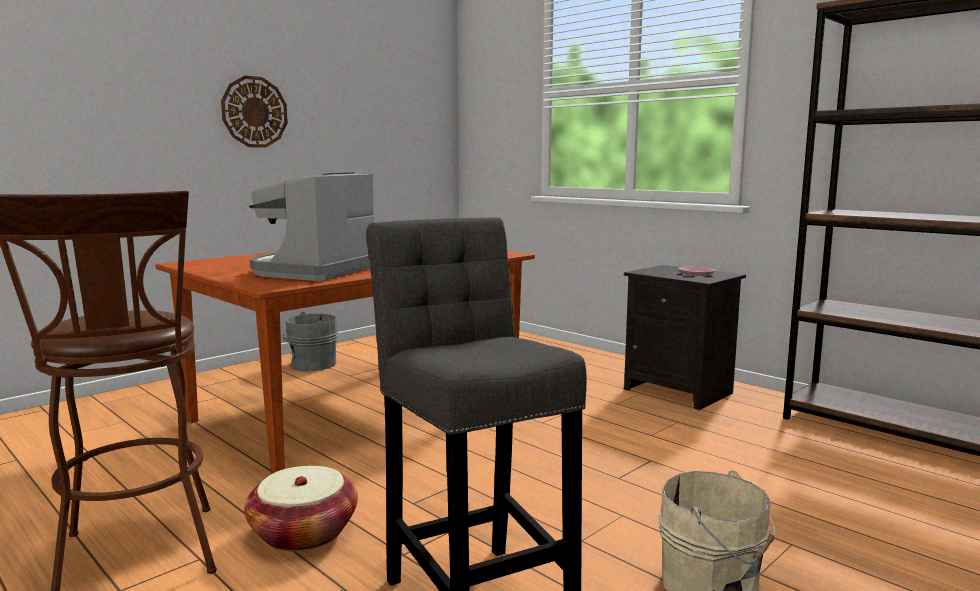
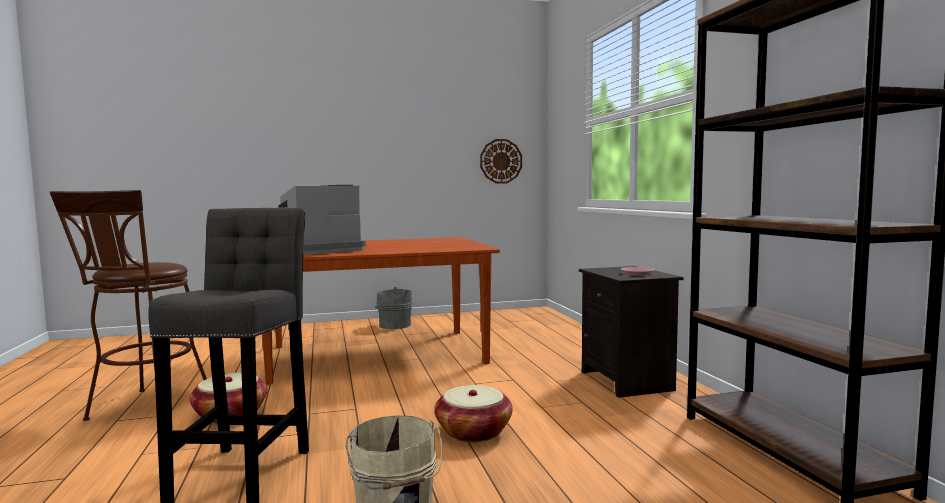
camera: 30 degrees right, 5 degrees down
(254, 112) = (373, 148): wall clock -> wall clock (501, 161)
(635, 477) = (473, 432): none -> basket

